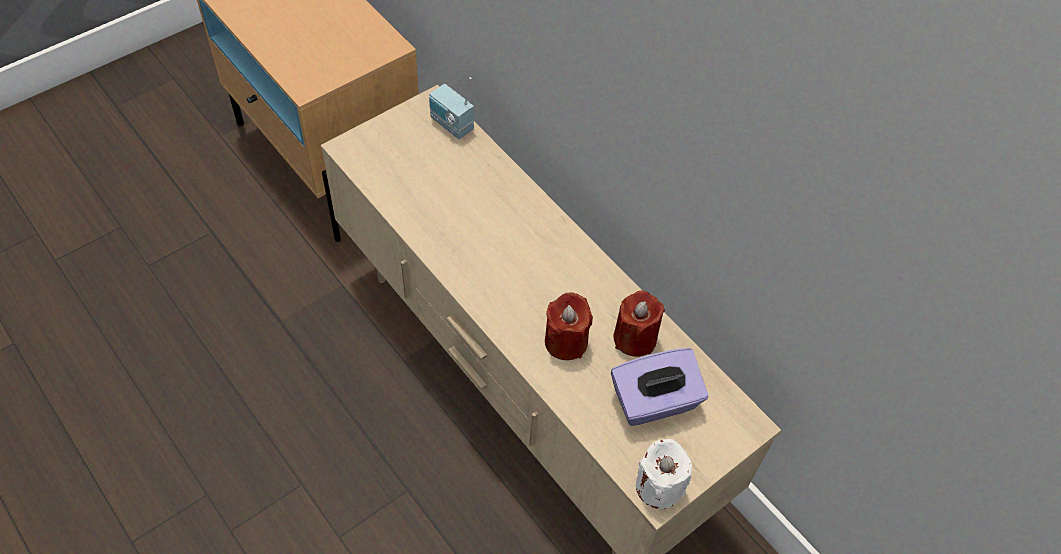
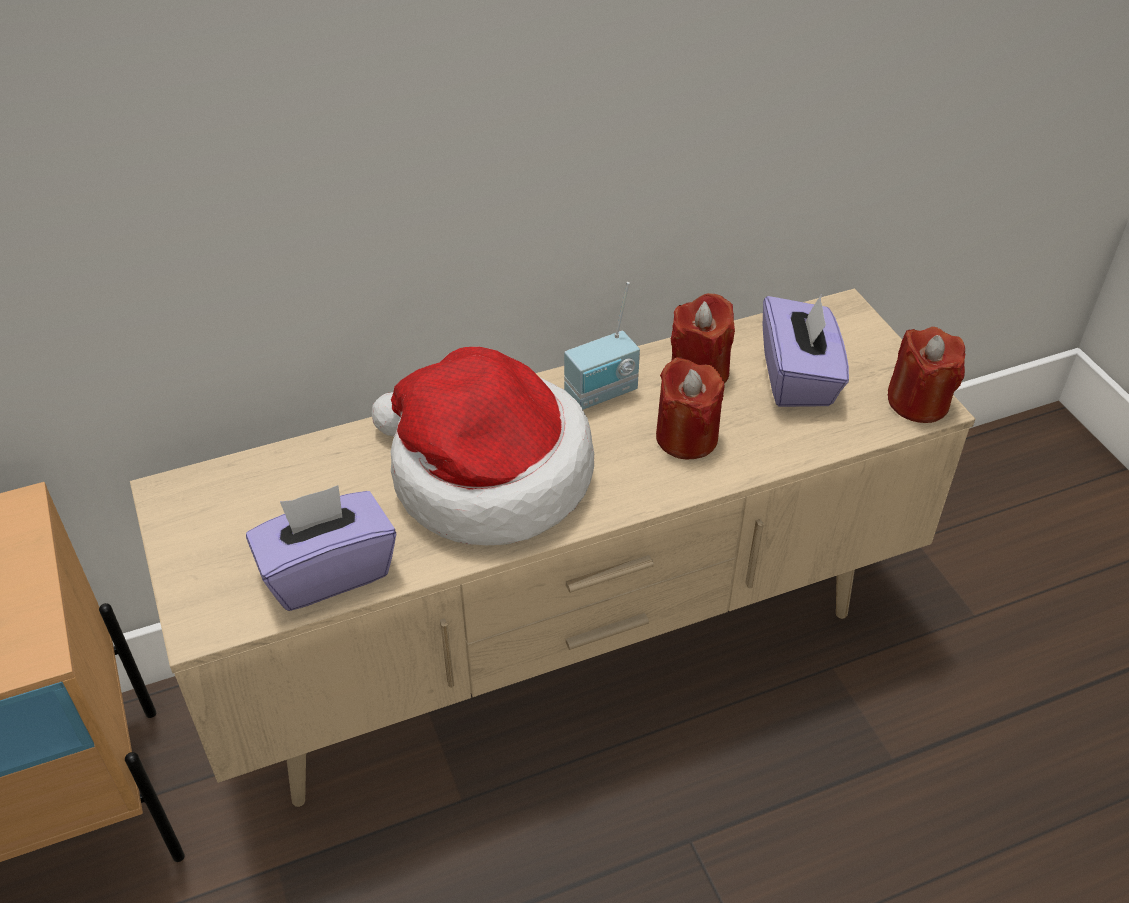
camera: 70 degrees left, 10 degrees down
(397, 188) = (327, 571): none -> purple tissue box
(451, 125) = (231, 480): radio -> radio (602, 394)
(493, 241) = (486, 476): none -> hat
(658, 486) = (918, 402): white candle -> red candle

